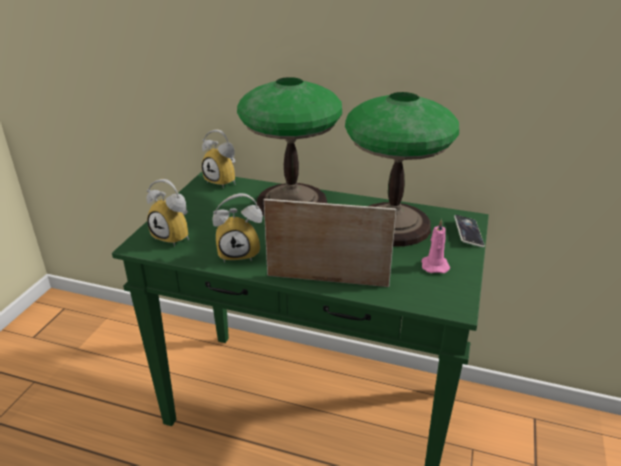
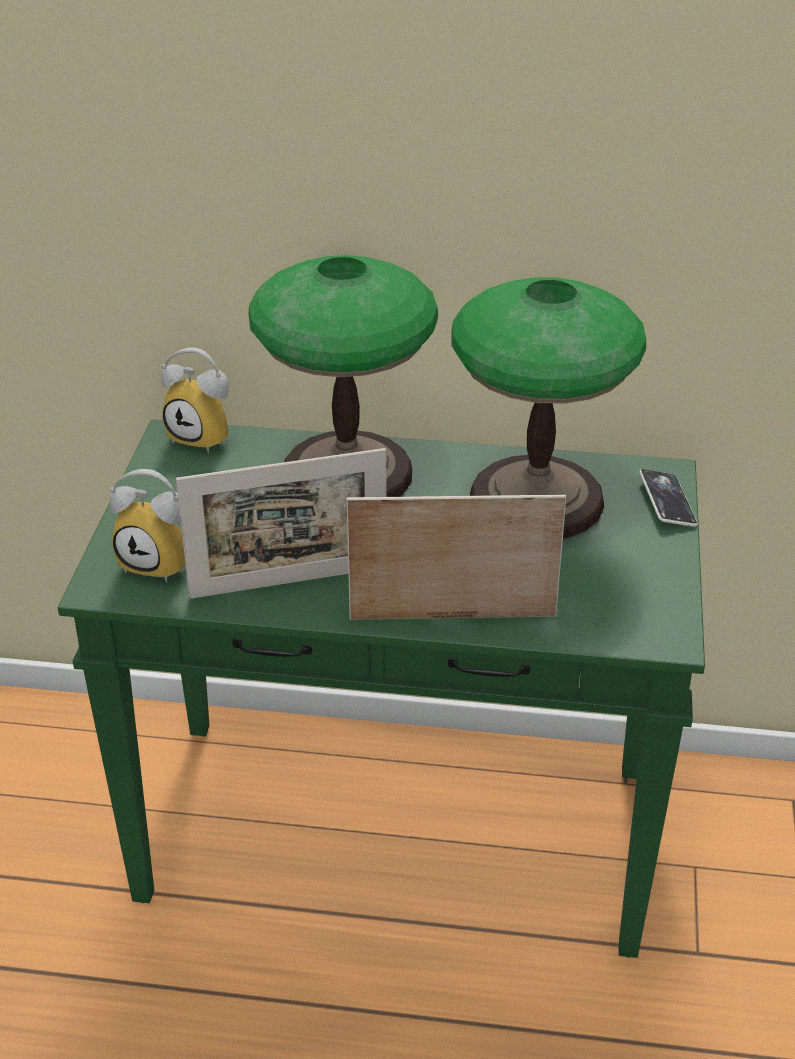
camera: 10 degrees left, 5 degrees up
(240, 253) = (289, 582): alarm clock -> picture frame
(434, 265) = (621, 568): pink candle -> none

